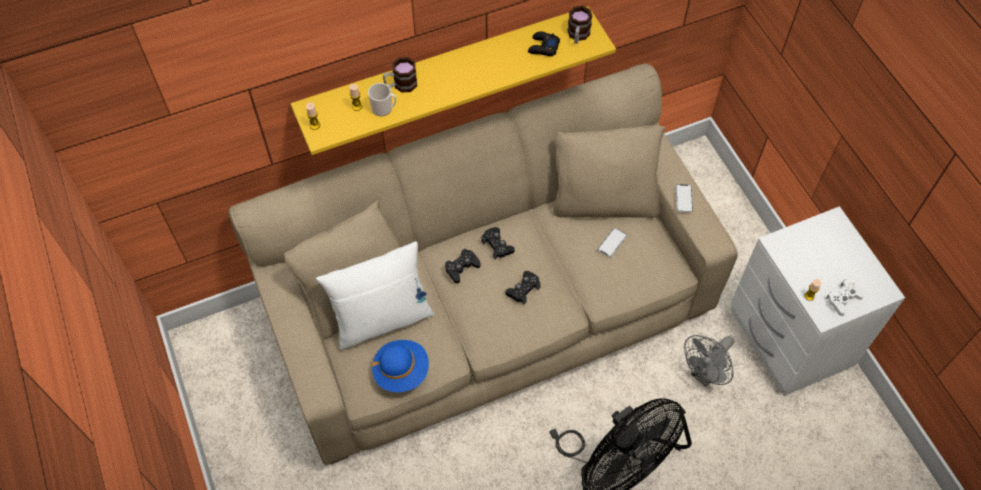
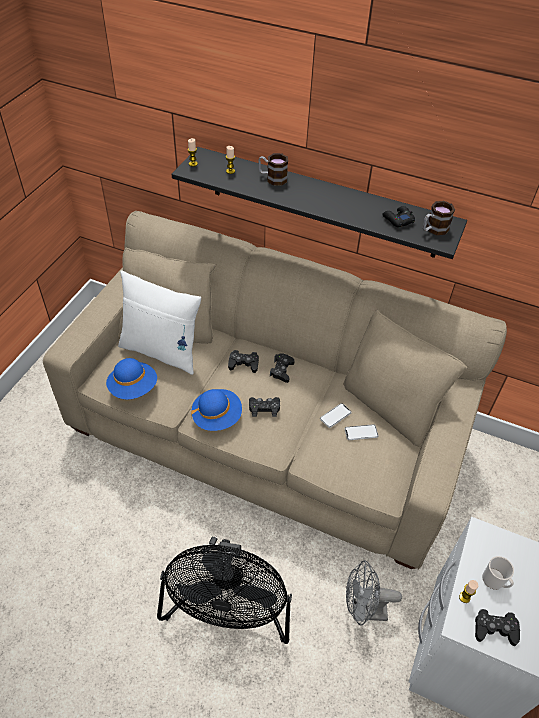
camera: 45 degrees right, 10 degrees down
(384, 108) = (244, 182): mug -> mug (495, 581)
(445, 72) = (323, 203): yellow shelf -> black shelf
(493, 331) = (217, 417): none -> blue hat
(684, 198) = (443, 442): phone -> phone (335, 416)
(843, 299) = (494, 629): white game controller -> black game controller

